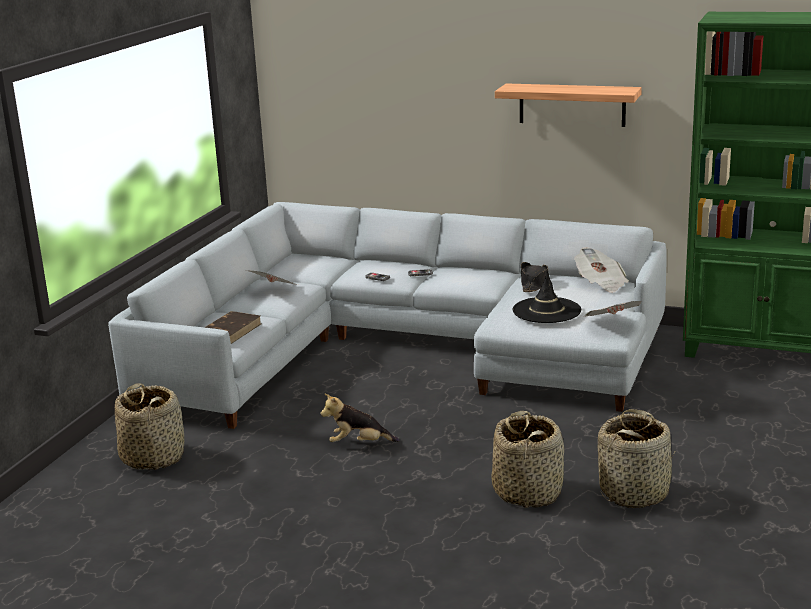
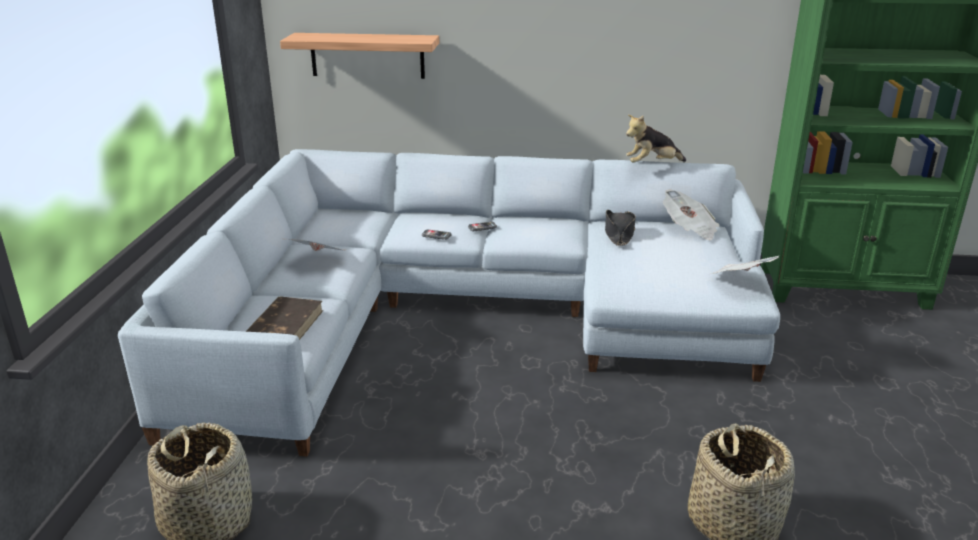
camera: 15 degrees left, 5 degrees up
(358, 443) = (481, 464): plush toy -> plush toy (652, 165)
(546, 311) = (659, 269): black hat -> none
(572, 105) = (644, 29): shelf -> shelf (367, 55)
(634, 492) = (857, 506): basket -> none

